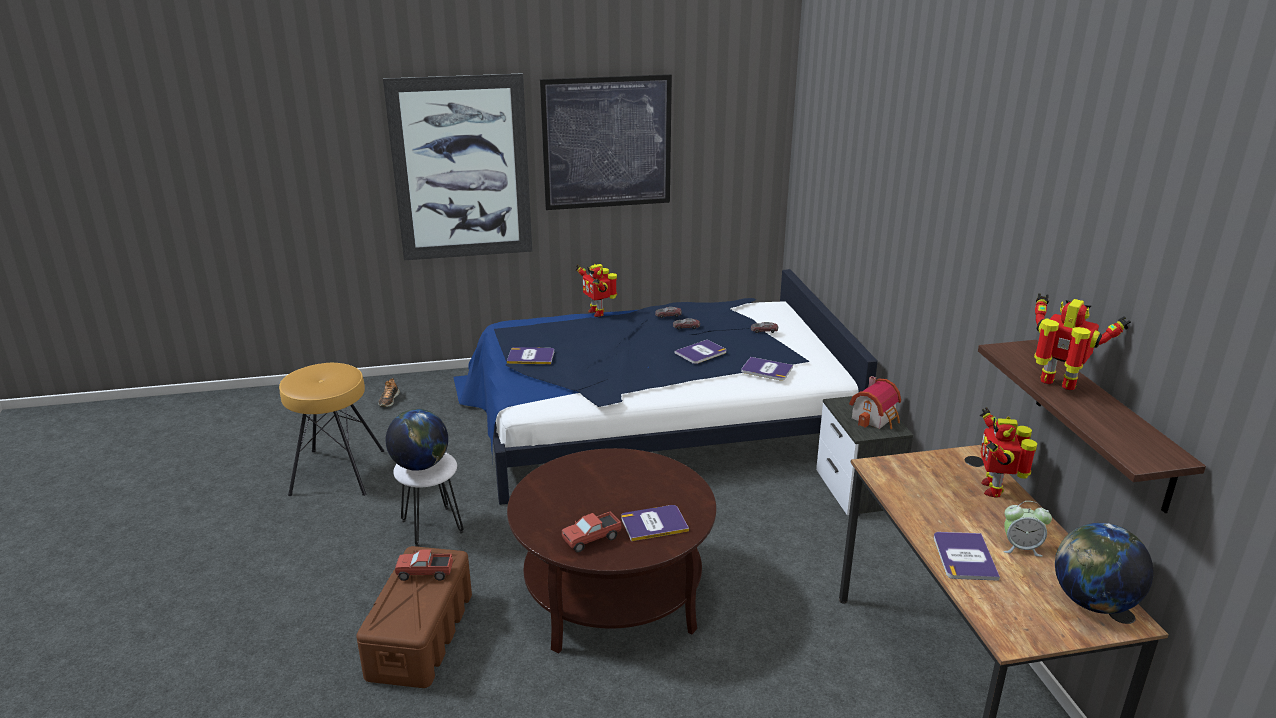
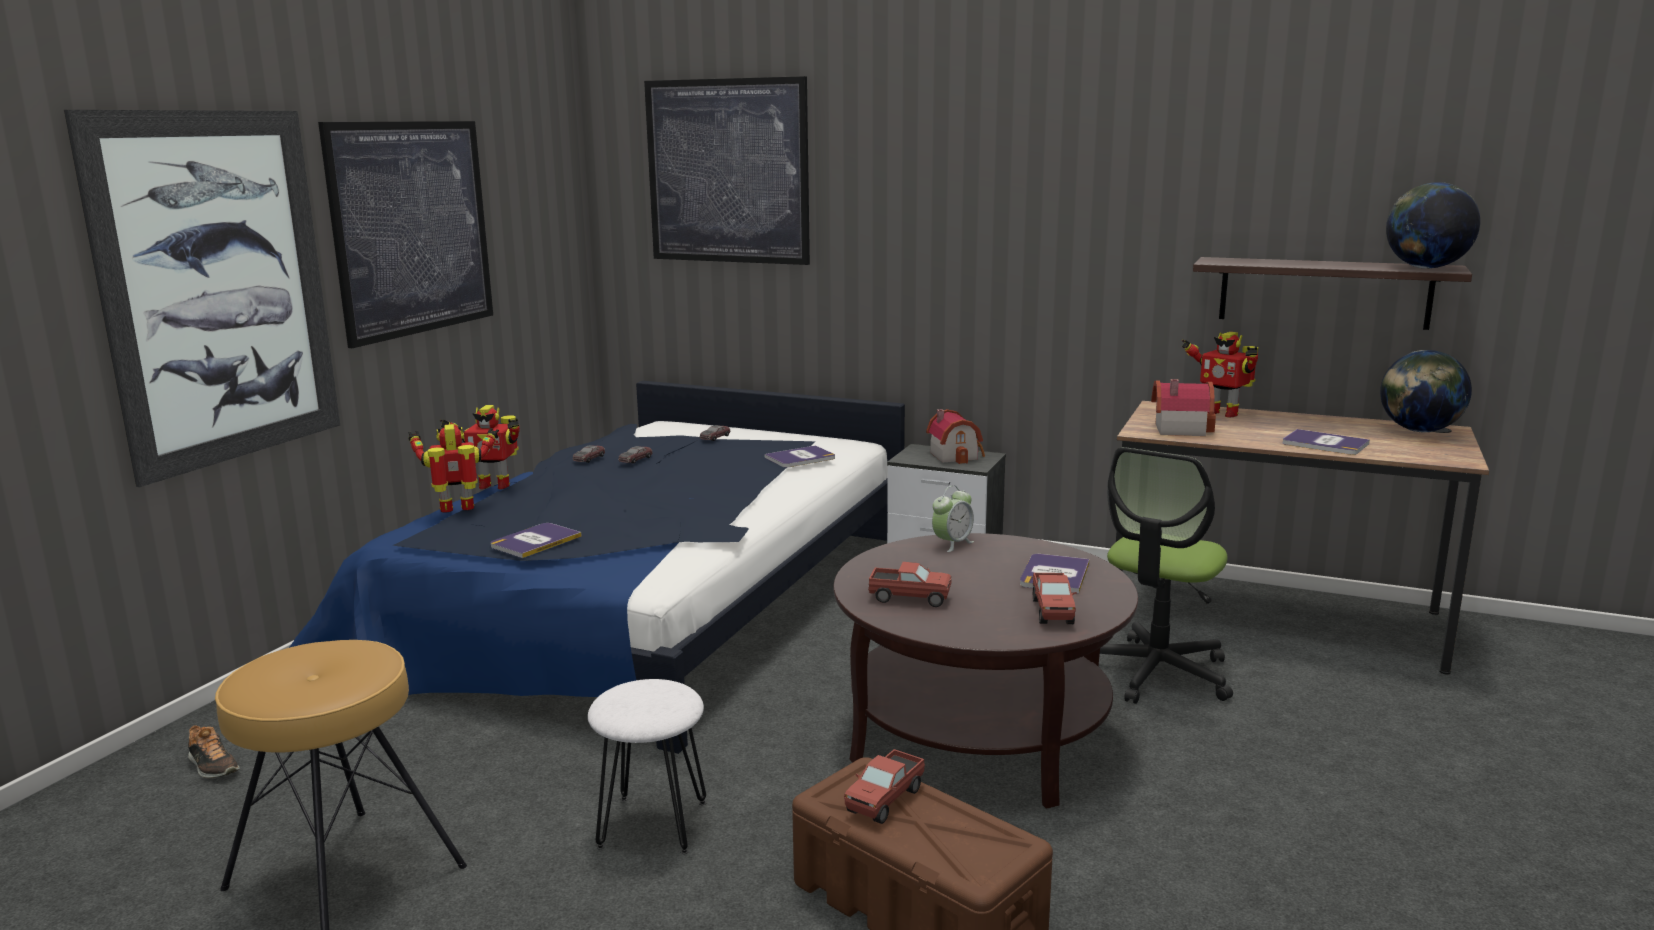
camera: 55 degrees left, 10 degrees down
(420, 465) = (650, 703): globe -> globe (1426, 268)
(563, 486) = (909, 598): none -> toy truck
(701, 353) = (710, 469): book -> none
(779, 644) = (1155, 672): none -> office chair
(838, 135) = (727, 172): none -> picture
(909, 479) = (1177, 428): none -> toy house
(1021, 548) = (1323, 428): alarm clock -> alarm clock (952, 544)
(1058, 385) = (1298, 263): toy robot -> toy robot (458, 509)

